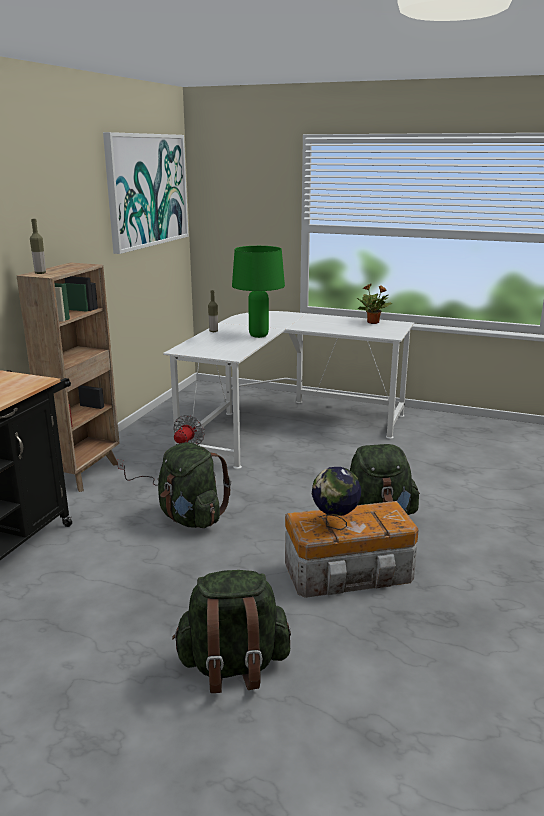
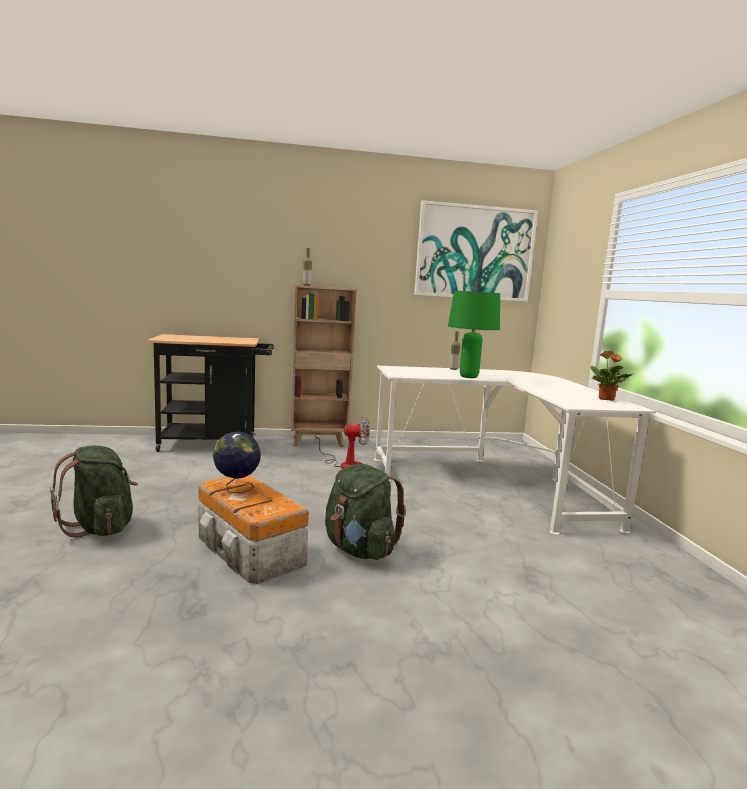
camera: 60 degrees right, 10 degrees down
(191, 518) = (287, 480): green backpack -> none

